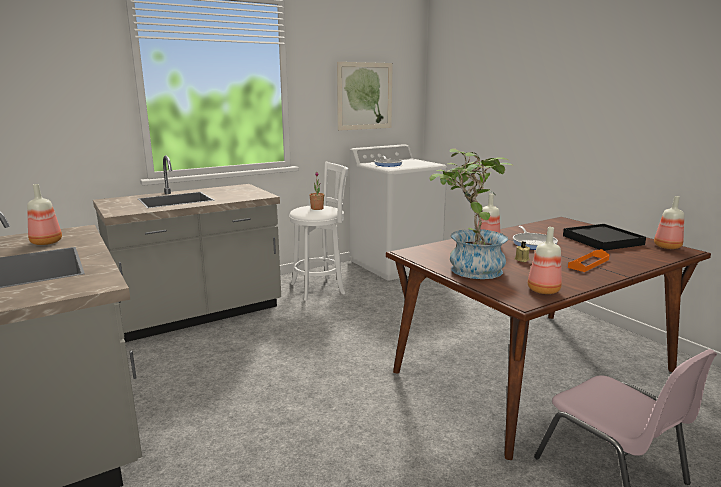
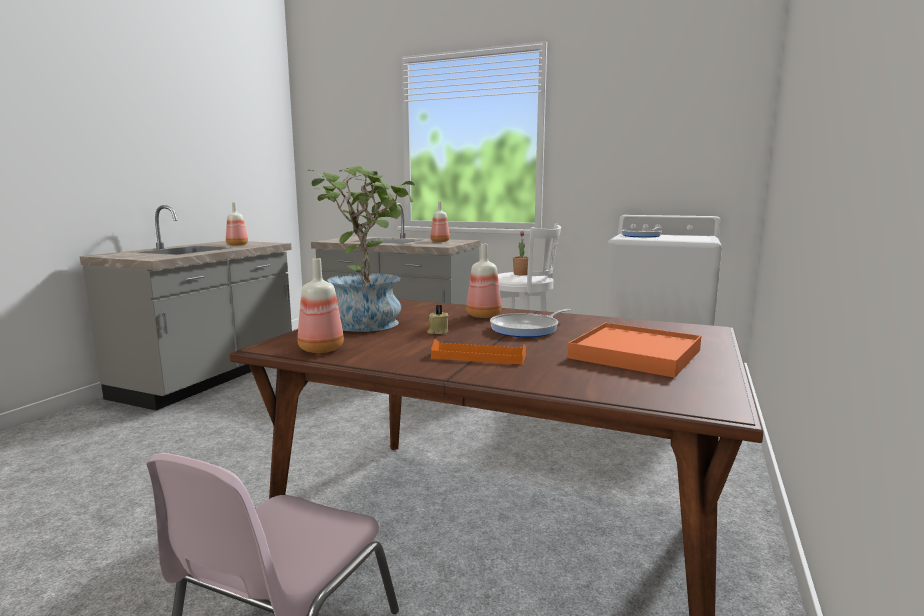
camera: 55 degrees right, 5 degrees down
(365, 96) = (652, 148): picture -> none
(602, 240) = (635, 354): black tray -> orange tray
(667, 247) = (702, 392): bottle -> bottle (439, 241)

